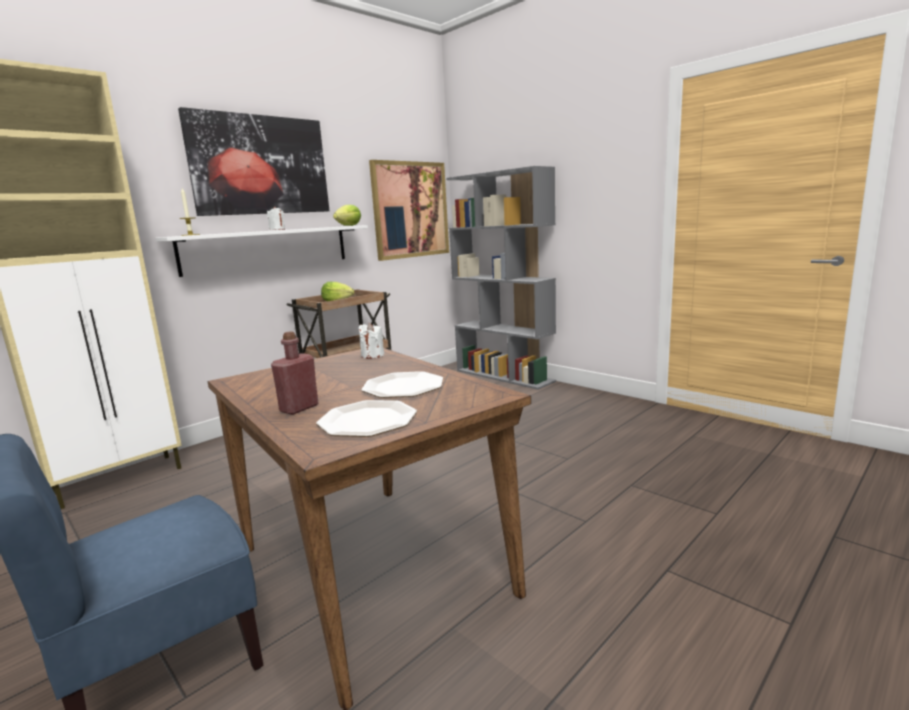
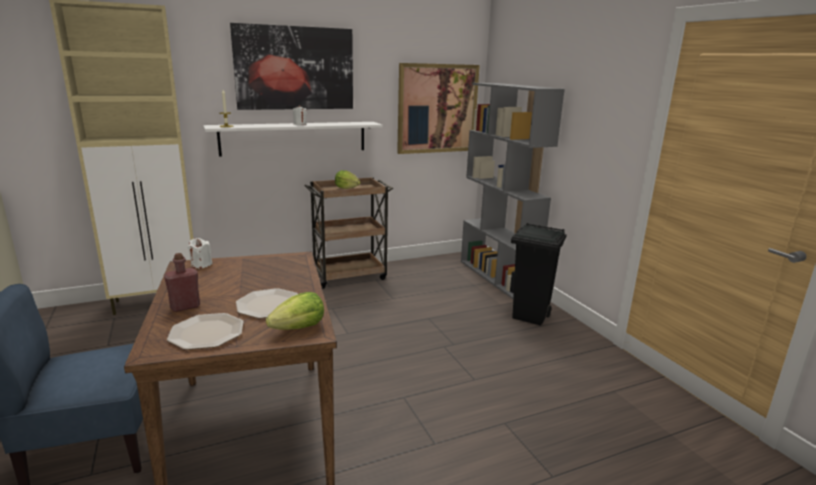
camera: 20 degrees right, 5 degrees up
(348, 225) = (366, 123): lettuce -> lettuce (299, 328)
(372, 355) = (293, 263): white candle -> white candle (201, 265)
(566, 398) = (530, 317): none -> black trash can

